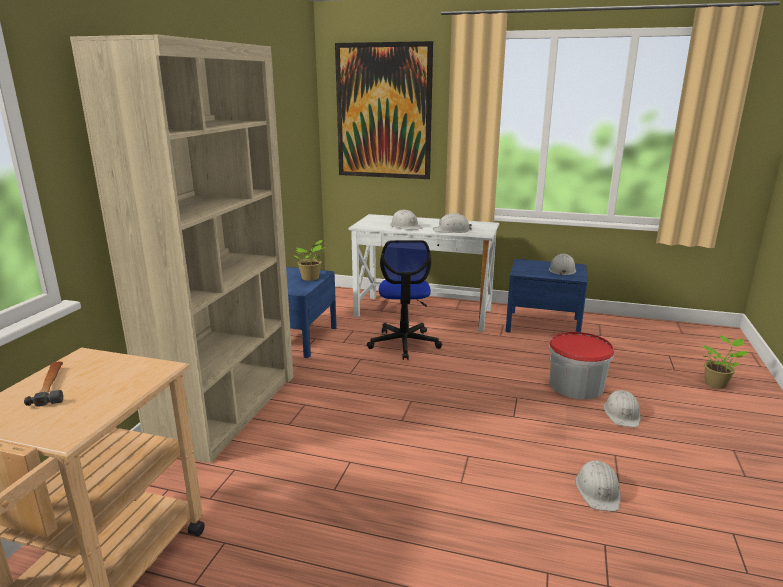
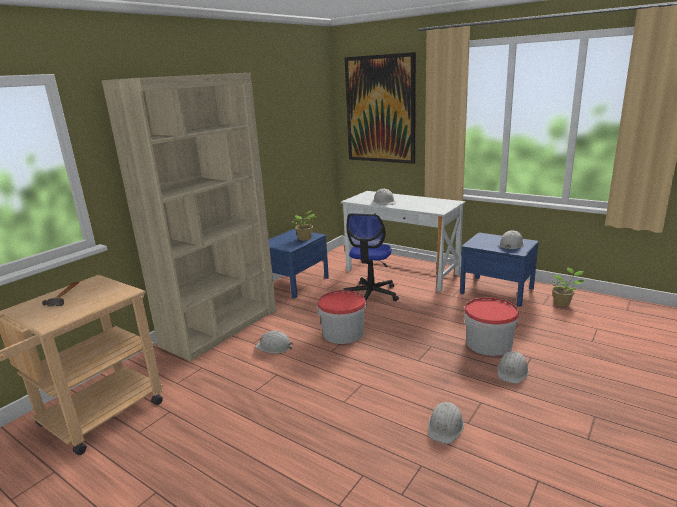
camera: 20 degrees right, 0 degrees up
(401, 395) = (343, 333): none -> bucket
(452, 230) = (418, 206): white hard hat -> white hard hat (274, 346)
(716, 383) = (625, 358): potted plant -> potted plant (562, 303)

